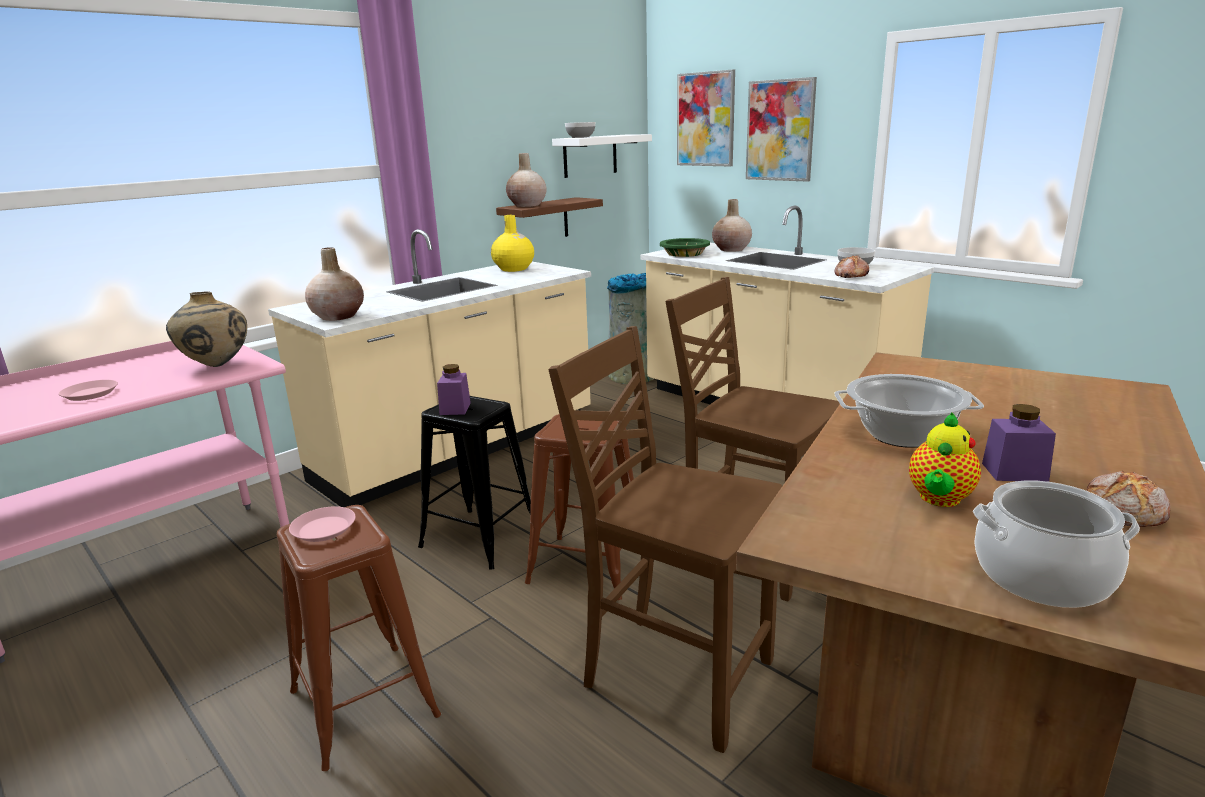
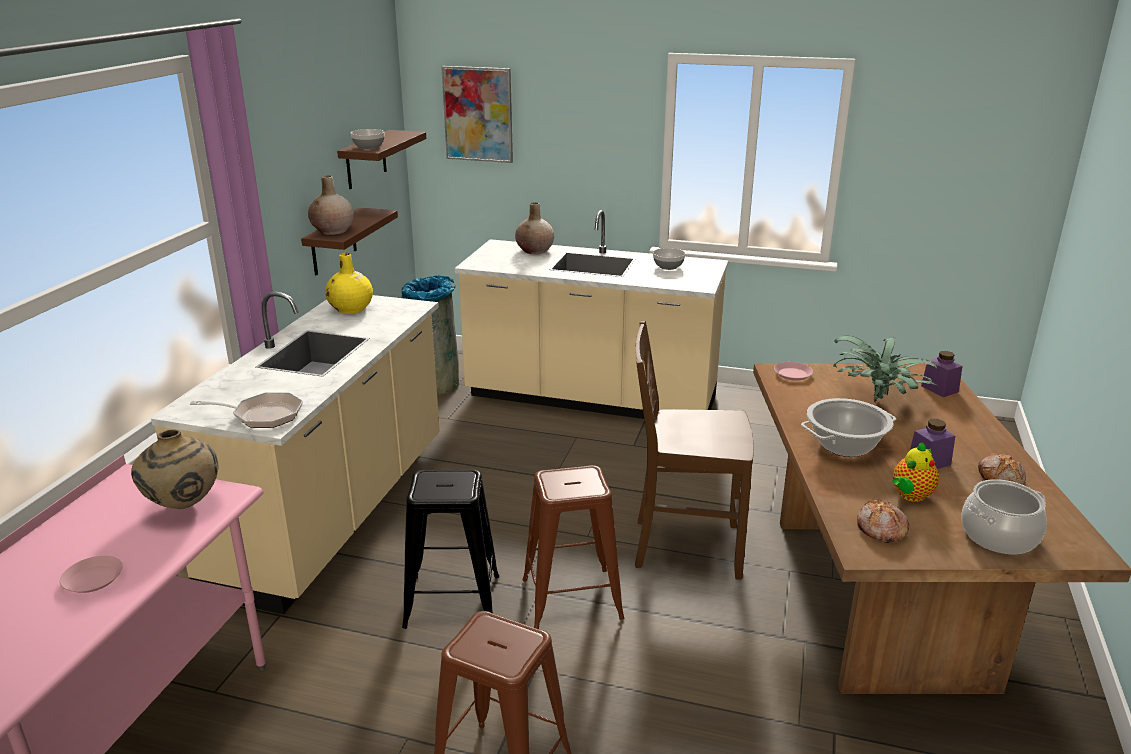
camera: 30 degrees left, 5 degrees up
(324, 529) = (485, 642): pink plate -> pink plate (793, 374)
(338, 316) = (262, 415): beige vase -> frying pan
(455, 408) = (436, 488): purple jar -> purple jar (939, 389)
(590, 156) = (366, 159): white shelf -> brown shelf
(674, 674) = (711, 663): brown chair -> none
(684, 253) = (498, 262): green bowl -> none
(780, 130) = (564, 131): picture -> none
(850, 275) = (677, 280): bread -> bread (880, 529)
(939, 499) = (910, 496): teapot -> teapot turned 45 degrees clockwise
(1009, 403) = (879, 400): none -> potted plant

